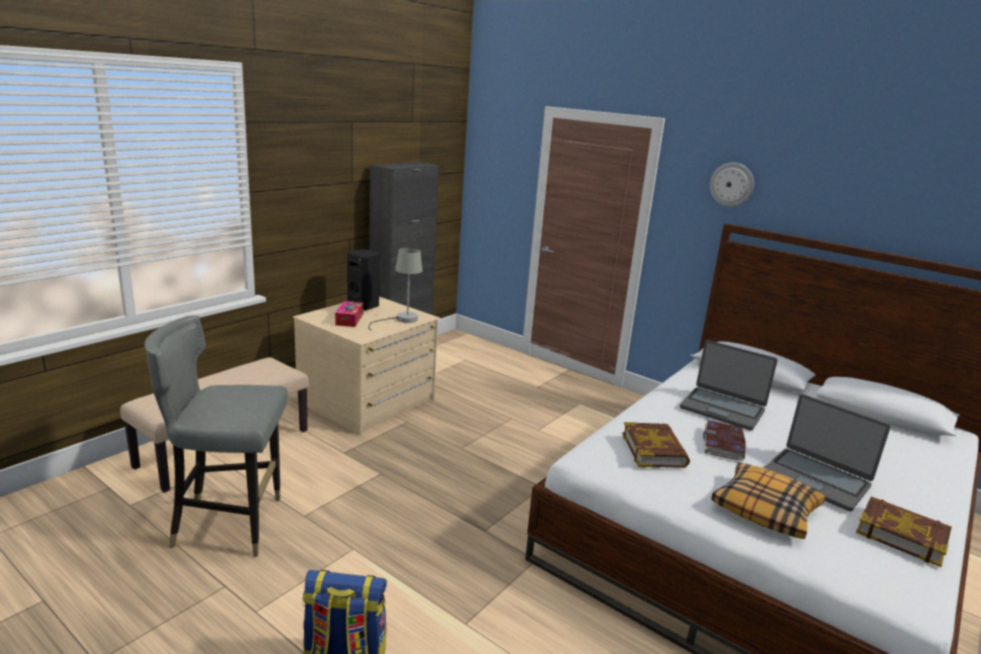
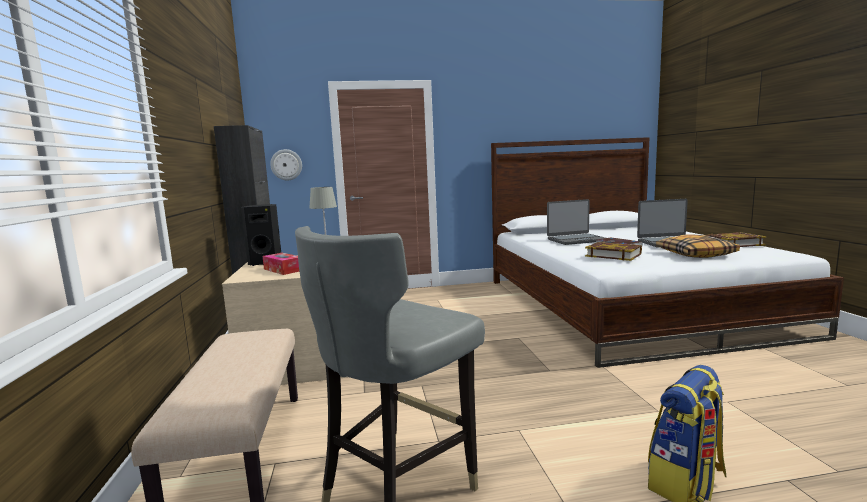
camera: 45 degrees left, 10 degrees down
(732, 184) = (486, 118): wall clock -> wall clock (286, 165)

